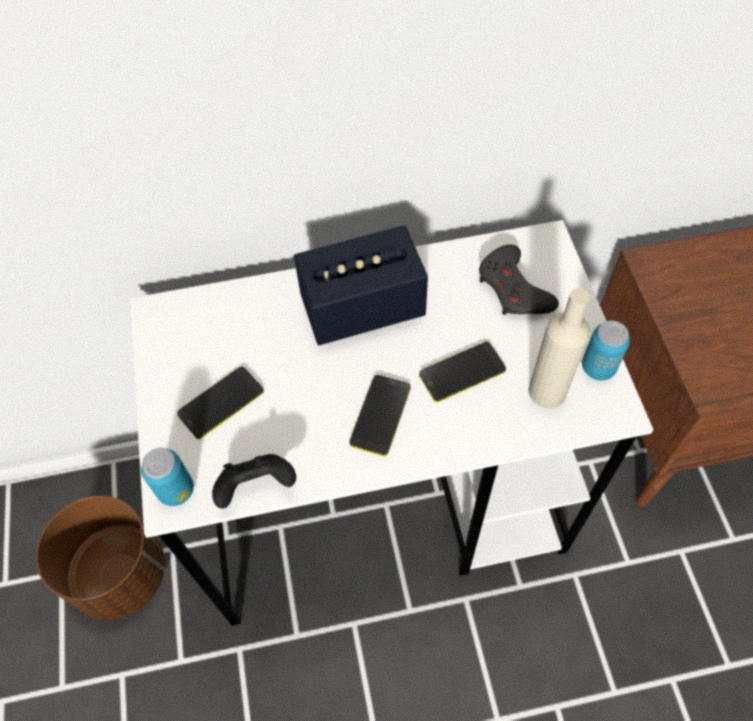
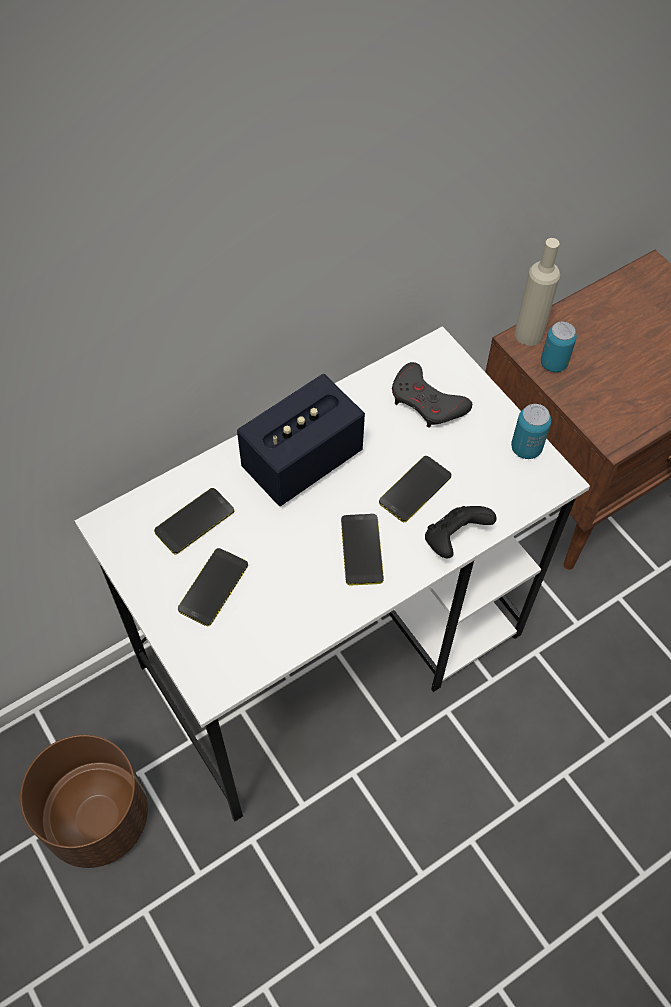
camera: 25 degrees left, 0 degrees up
(176, 490) = (211, 677): can -> can (553, 363)
(234, 334) = (194, 521): none -> phone
(256, 487) = (282, 649): black game controller -> black game controller (454, 540)
(547, 391) = (493, 482): beige bottle -> beige bottle (528, 334)

